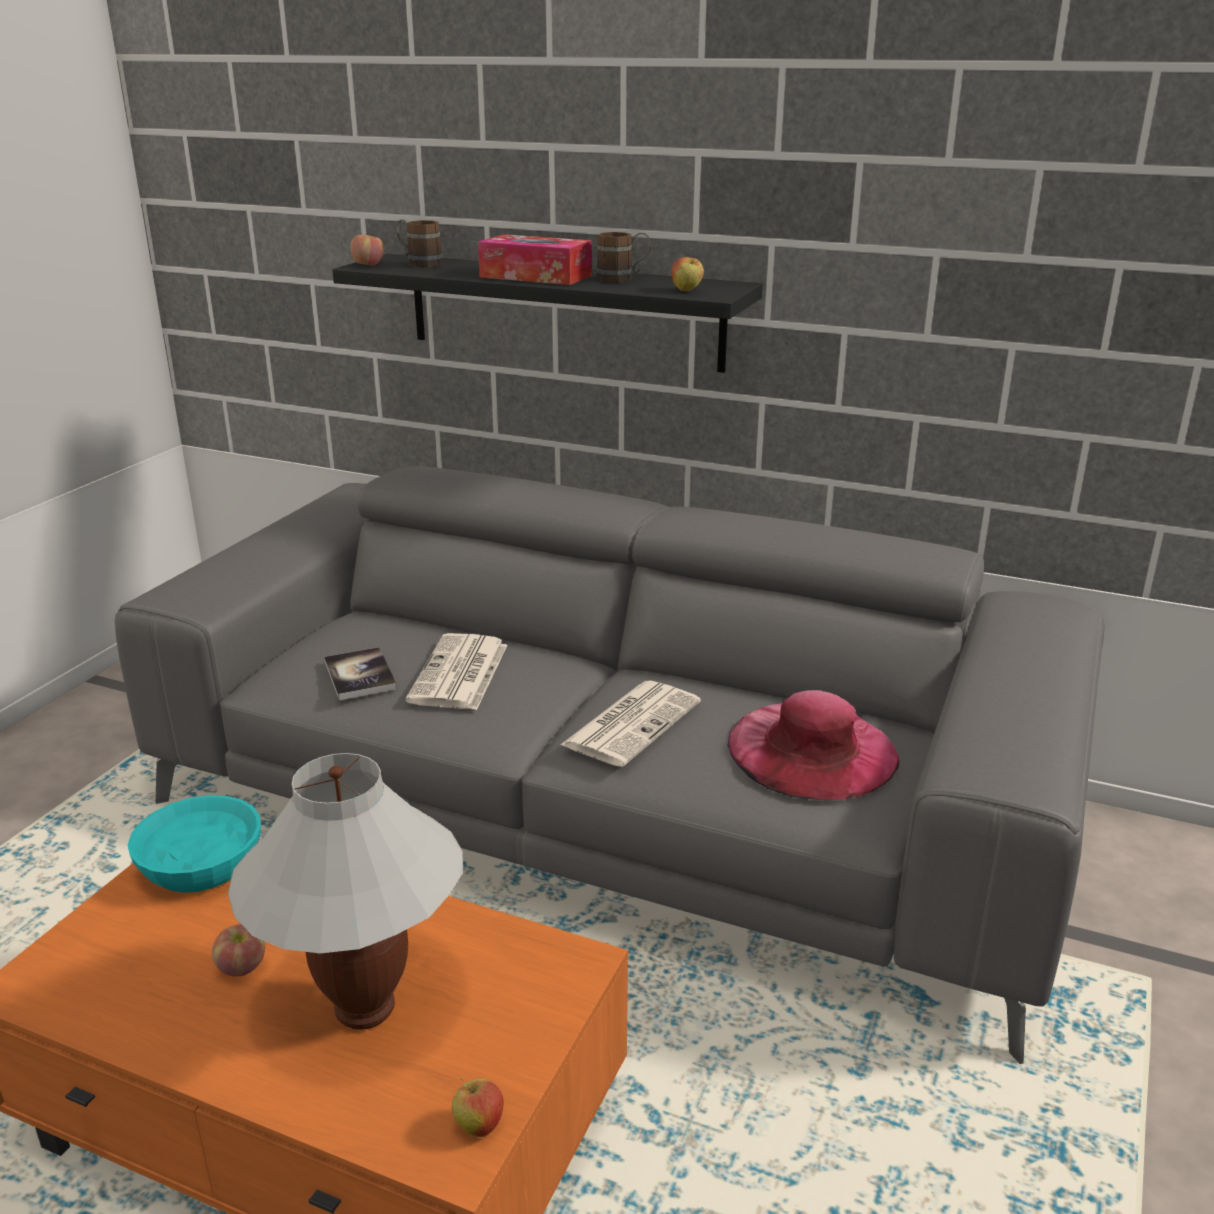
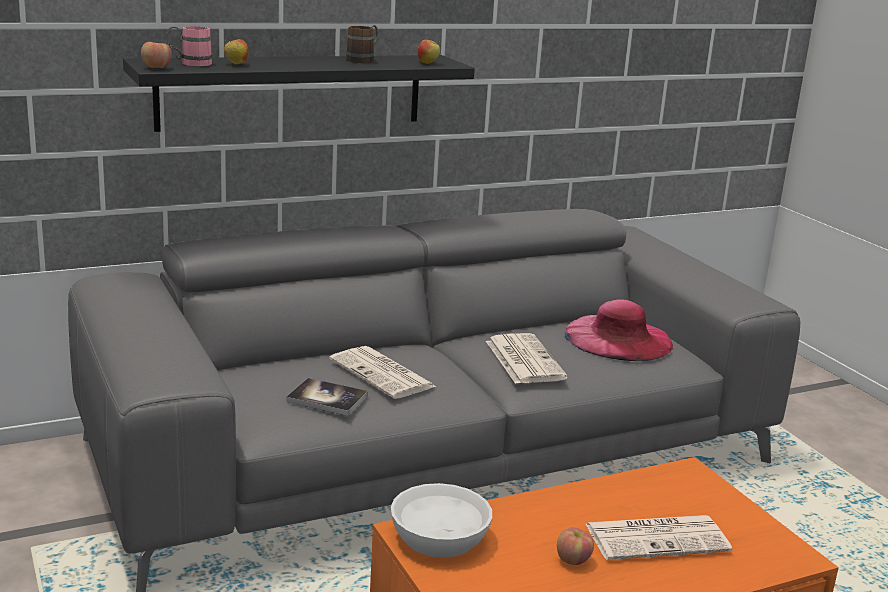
camera: 50 degrees left, 5 degrees down
(201, 863) = (438, 537): turquoise bowl -> white bowl
(366, 1009) = (658, 538): white table lamp -> newspaper
(419, 264) = (189, 63): brown mug -> pink mug
(479, 1125) = (783, 543): apple -> apple (236, 64)
(535, 276) = (307, 64): tissue box -> none

